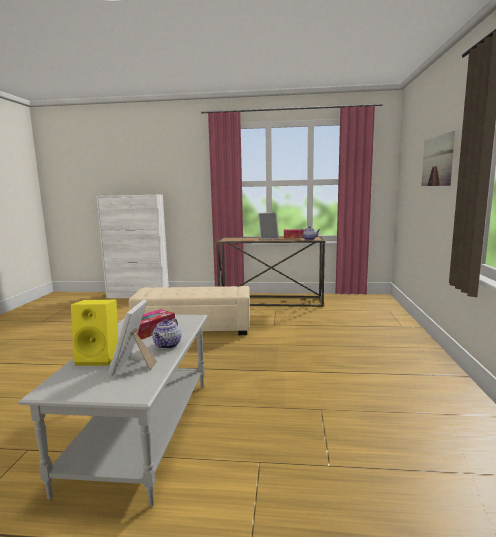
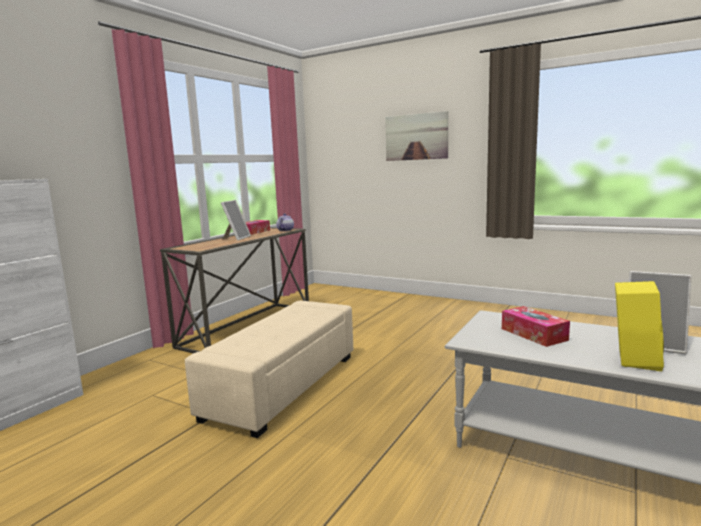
camera: 65 degrees left, 0 degrees up
(167, 345) = (589, 329): teapot -> none

